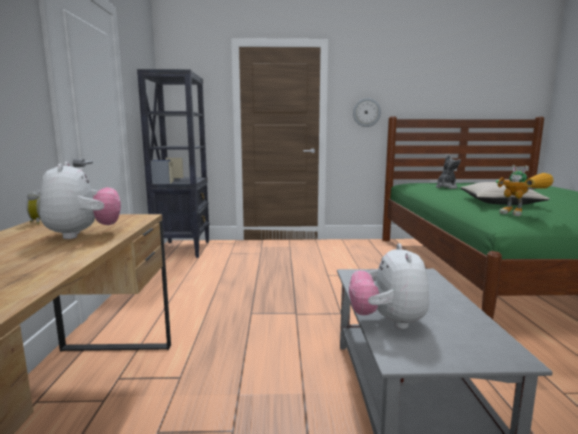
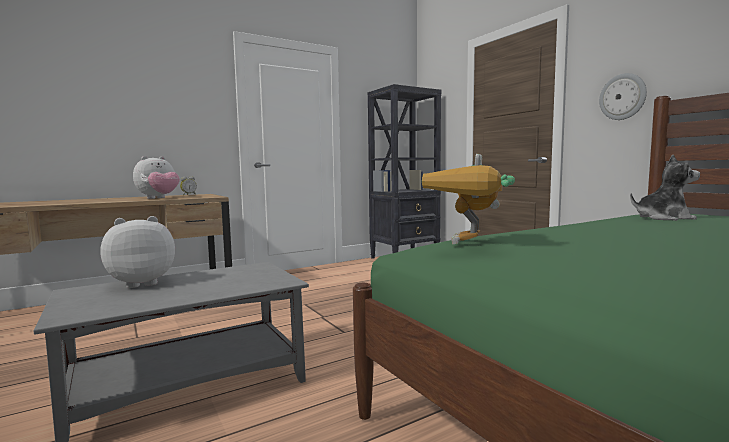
camera: 60 degrees right, 5 degrees down
(499, 202) = (570, 235): beige pillow -> none

